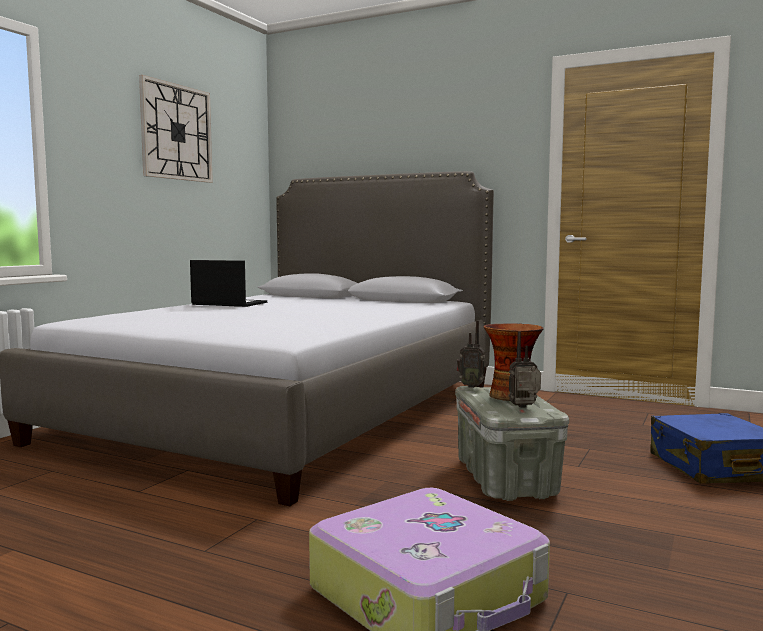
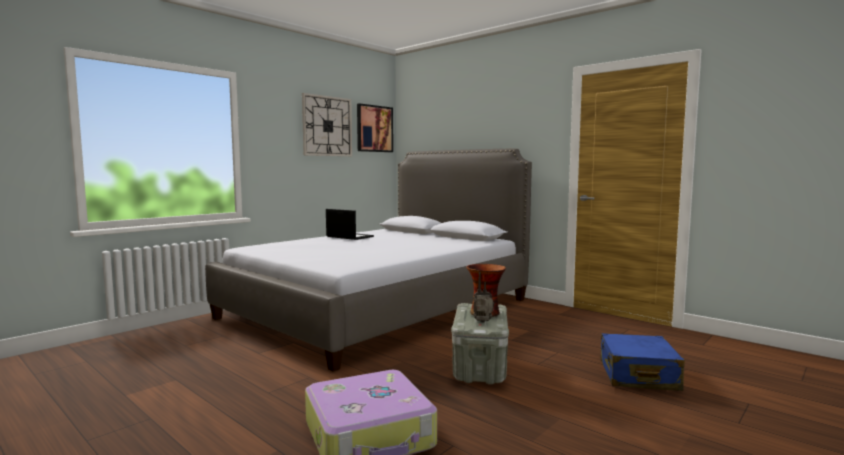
camera: 15 degrees right, 0 degrees up
(241, 142) = (374, 128): none -> picture
(471, 386) = (467, 303): radio -> none

